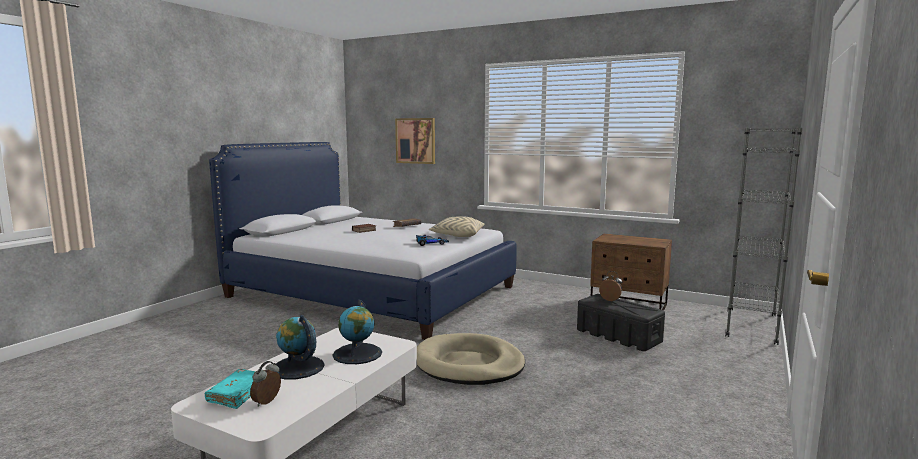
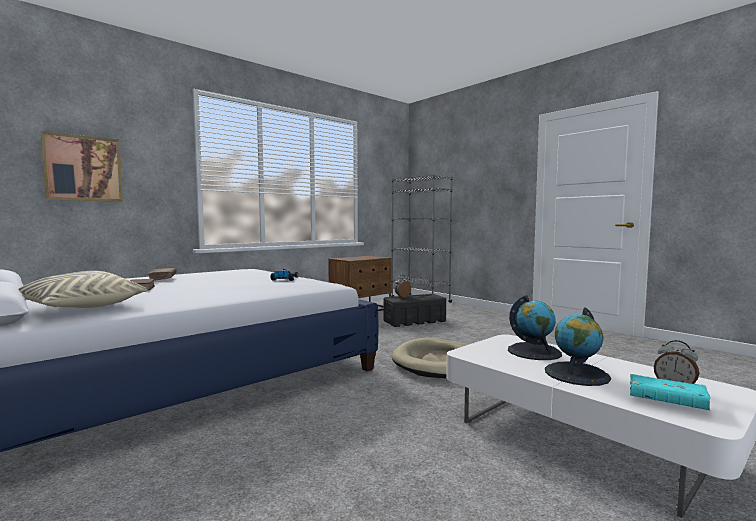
camera: 70 degrees left, 5 degrees down
(457, 236) = (260, 274): beige pillow -> beige pillow (80, 308)

